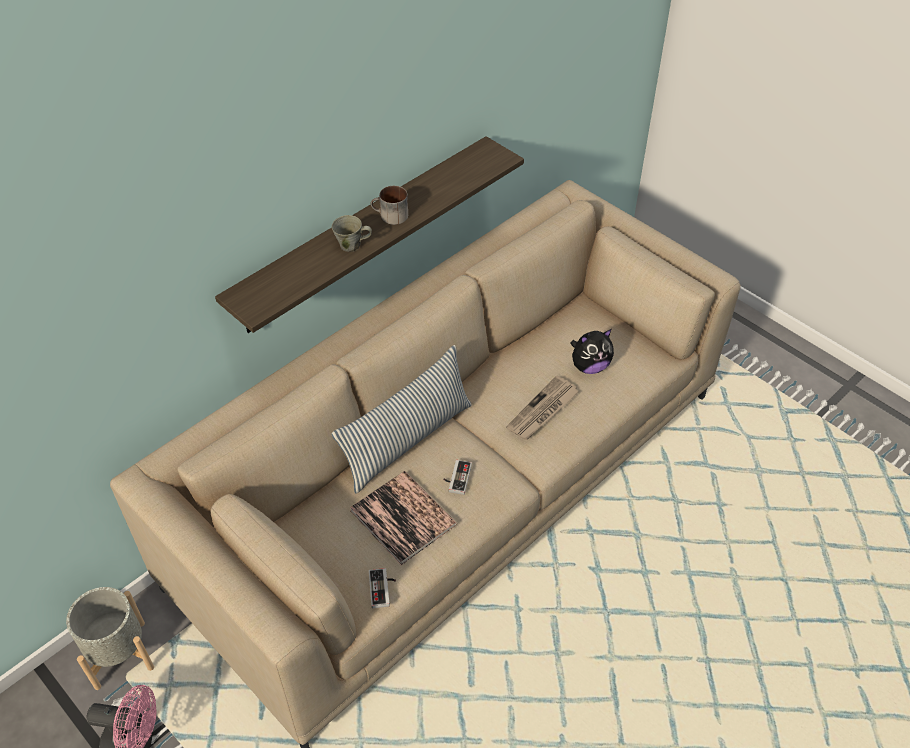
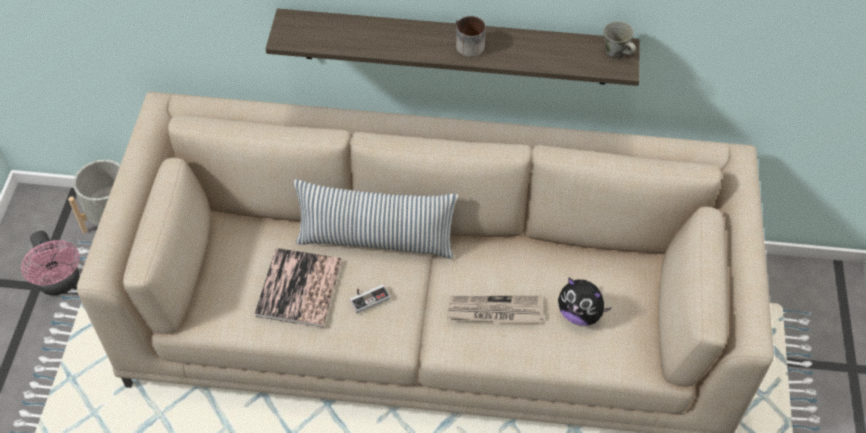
camera: 50 degrees right, 5 degrees up
(351, 245) = (408, 44): grey mug -> grey mug (616, 53)
(383, 589) = (225, 320): game controller -> none

